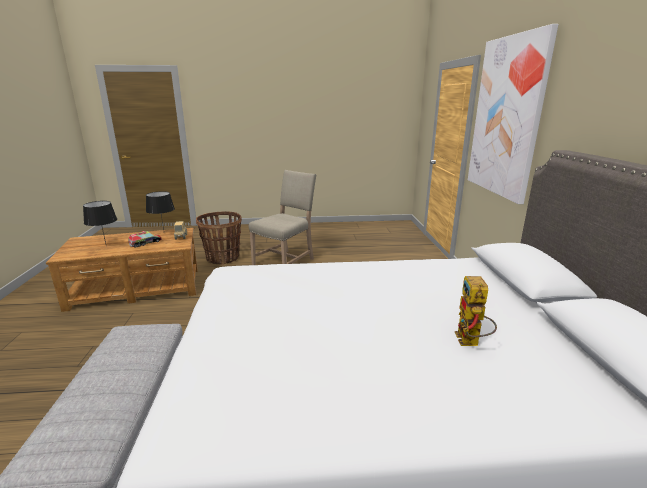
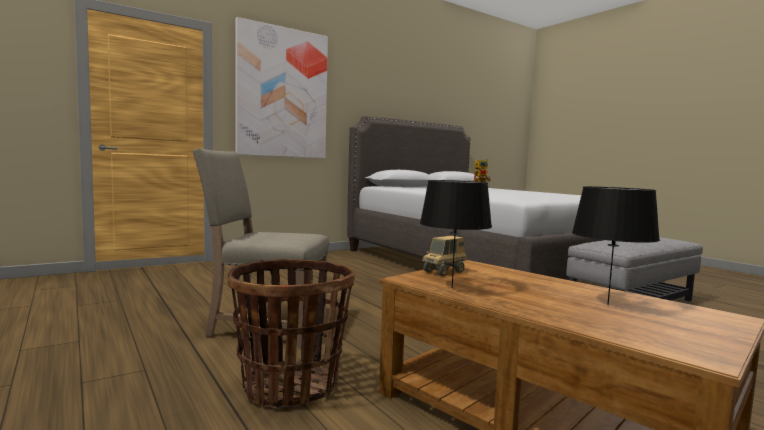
camera: 120 degrees left, 15 degrees down
(145, 243) = (519, 284): toy truck -> none

